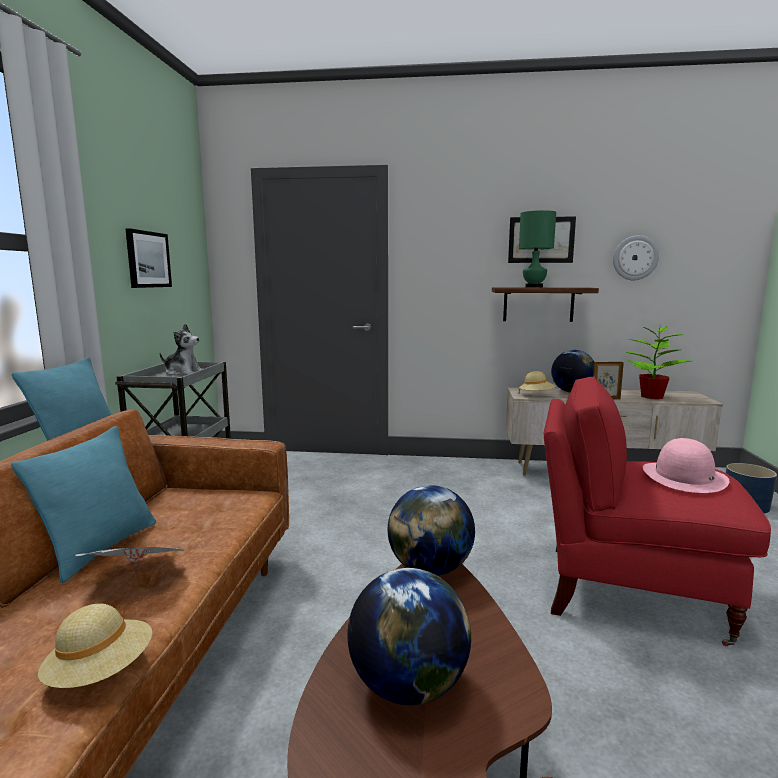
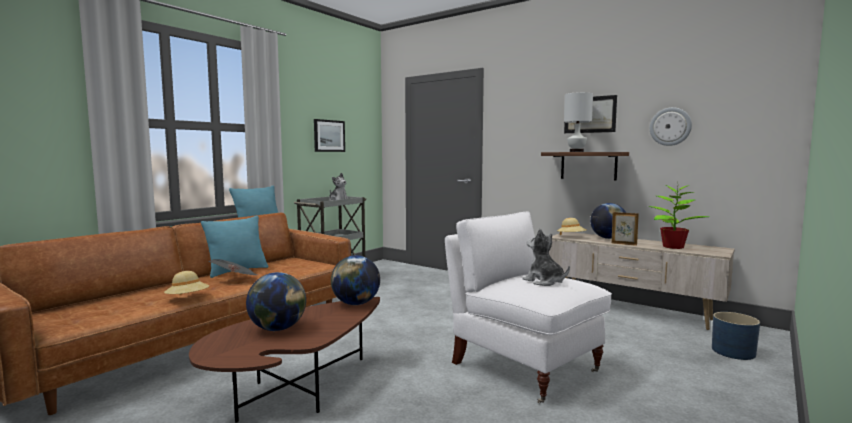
camera: 30 degrees right, 5 degrees down
(534, 287) = (576, 151): green table lamp -> white table lamp
(629, 590) = (523, 367): red armchair -> white armchair
(684, 477) = (544, 281): pink hat -> plush toy

